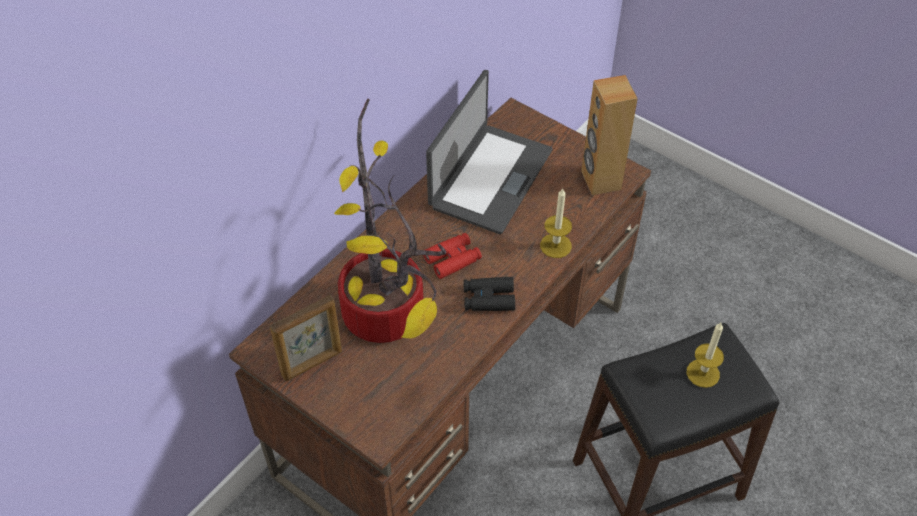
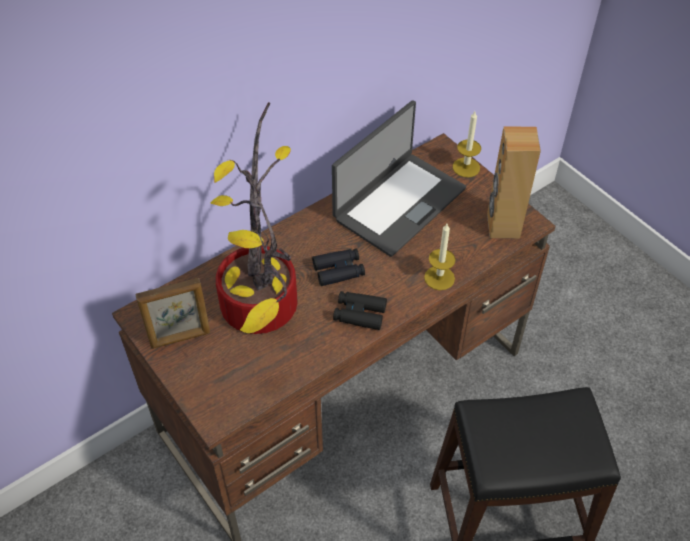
camera: 15 degrees right, 0 degrees up
(452, 259) = (338, 270): red binoculars -> black binoculars
(703, 373) = (550, 431): candle -> candle (466, 167)

